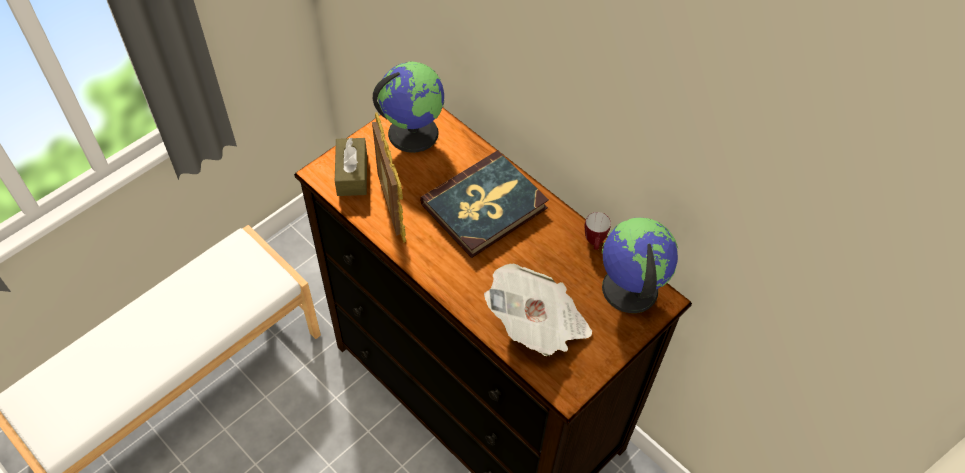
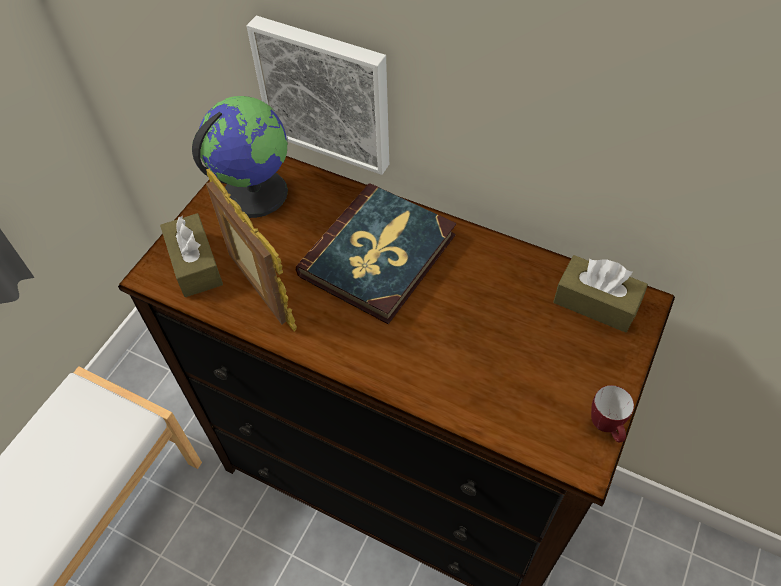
camera: 15 degrees left, 0 degrees up
(482, 76) = (326, 93): none -> picture
(537, 324) = (507, 383): newspaper -> none
(594, 243) = (530, 260): mug -> mug (606, 428)
(629, 289) = (596, 303): globe -> brown tissue box

